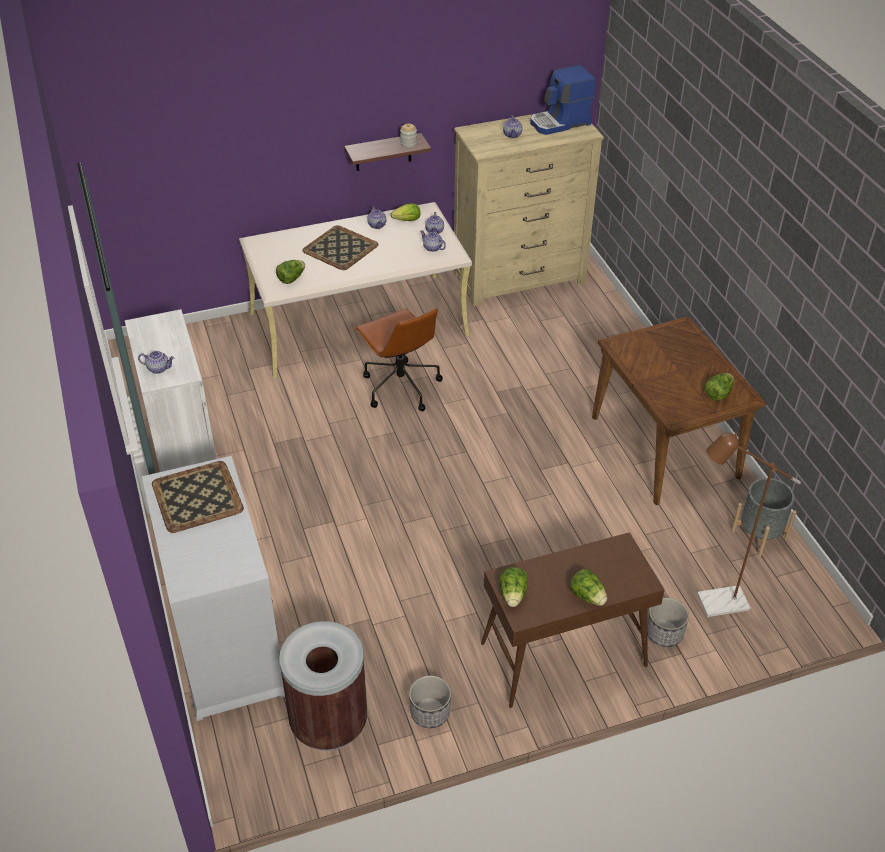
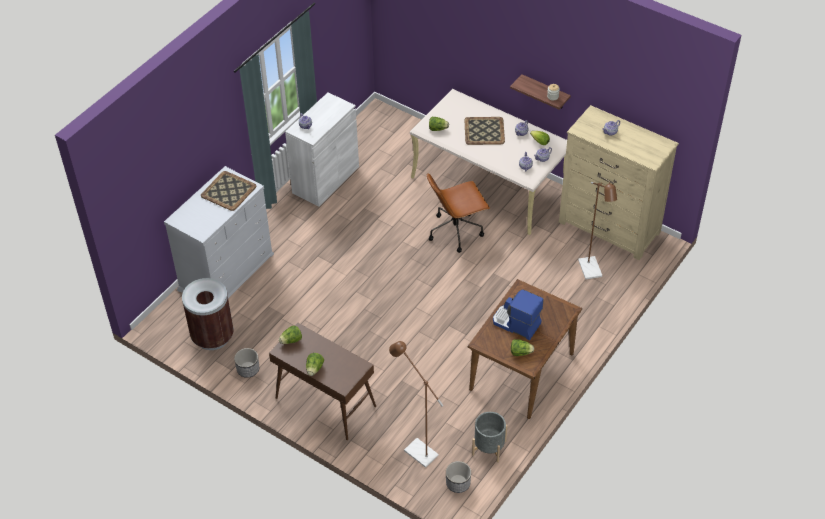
camera: 55 degrees right, 5 degrees up
(400, 386) = (456, 231): brown office chair -> brown office chair turned 45 degrees clockwise
(560, 123) = (649, 145): coffee machine -> coffee machine (516, 324)
(569, 321) = (591, 272): none -> brown floor lamp
(664, 633) = (376, 437): planter -> planter (458, 483)

